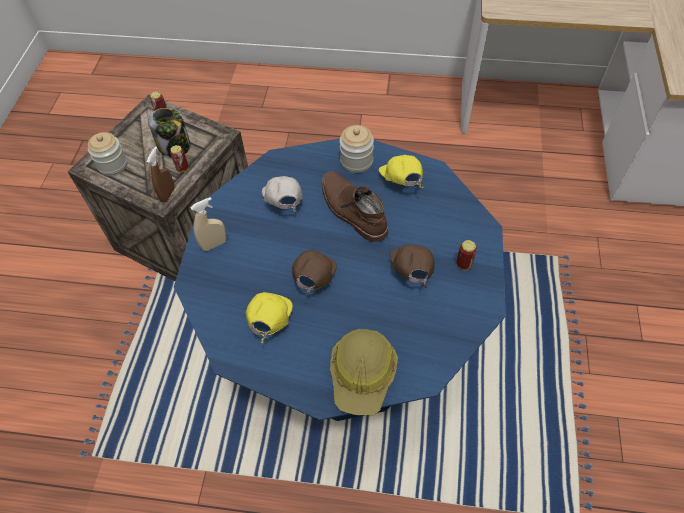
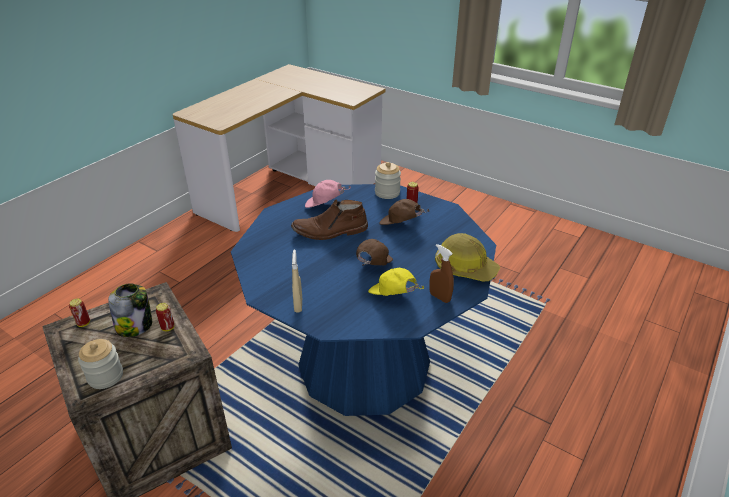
camera: 65 degrees left, 20 degrees down
(167, 194) = (187, 346): brown spray bottle -> brown spray bottle (439, 297)
(283, 203) = (291, 259): white cap -> none
(313, 277) = (372, 265): brown cap -> brown cap turned 75 degrees clockwise
(356, 161) = (287, 216): jar -> jar (387, 193)
(401, 182) = (325, 205): yellow cap -> pink cap

